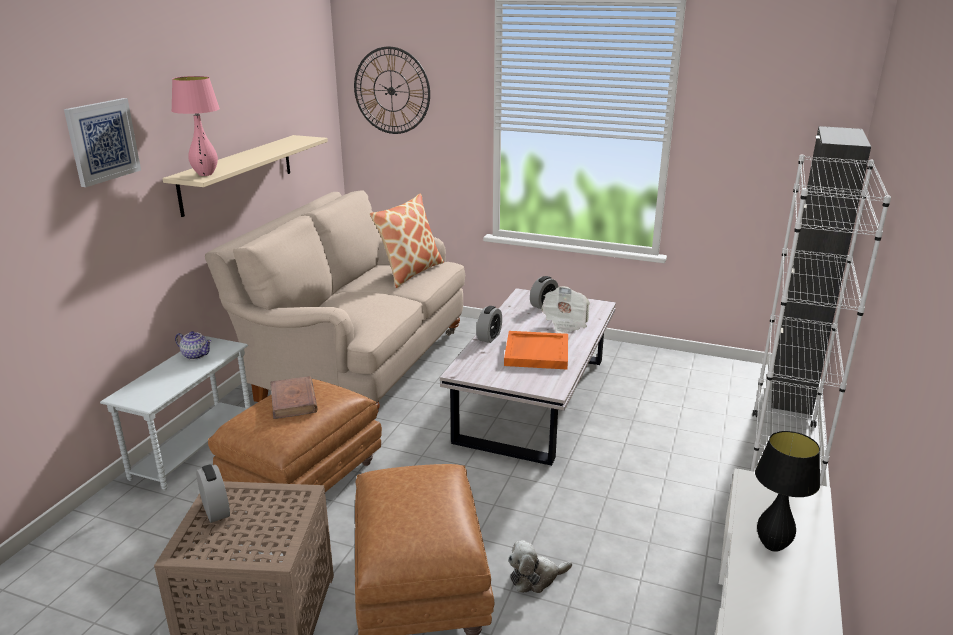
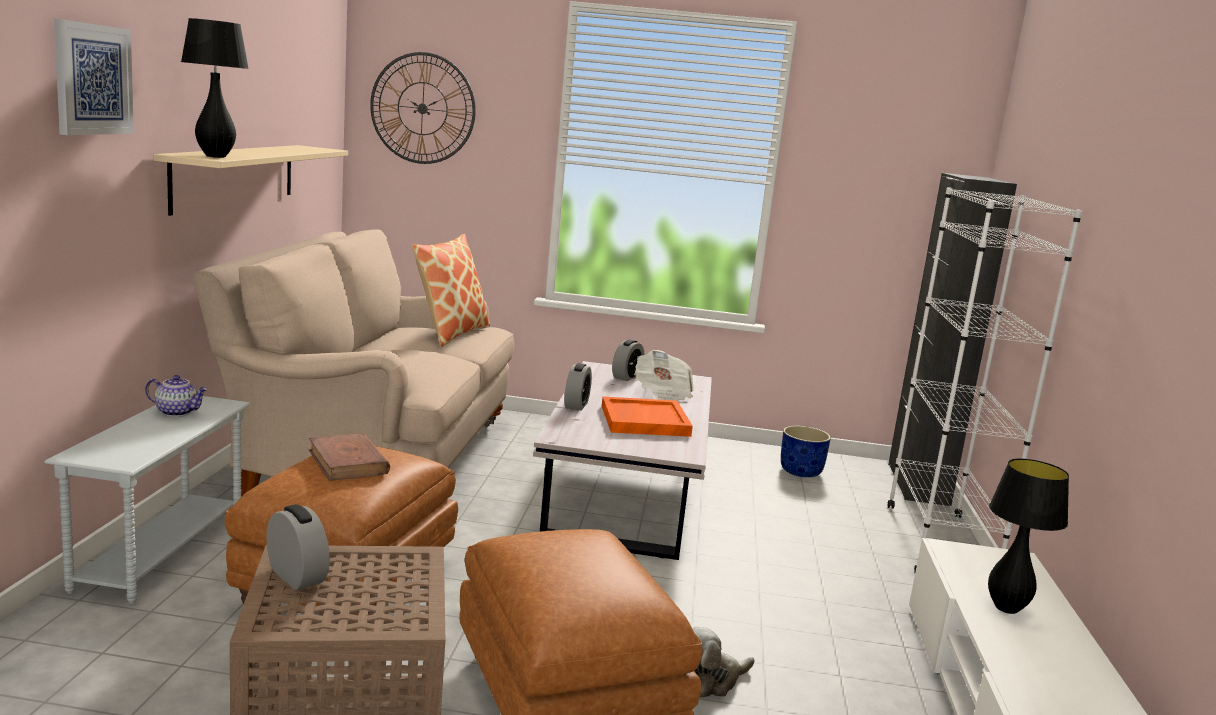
camera: 15 degrees left, 10 degrees down
(205, 174) = (215, 156): pink table lamp -> black table lamp
(690, 378) = (801, 471): none -> blue planter

